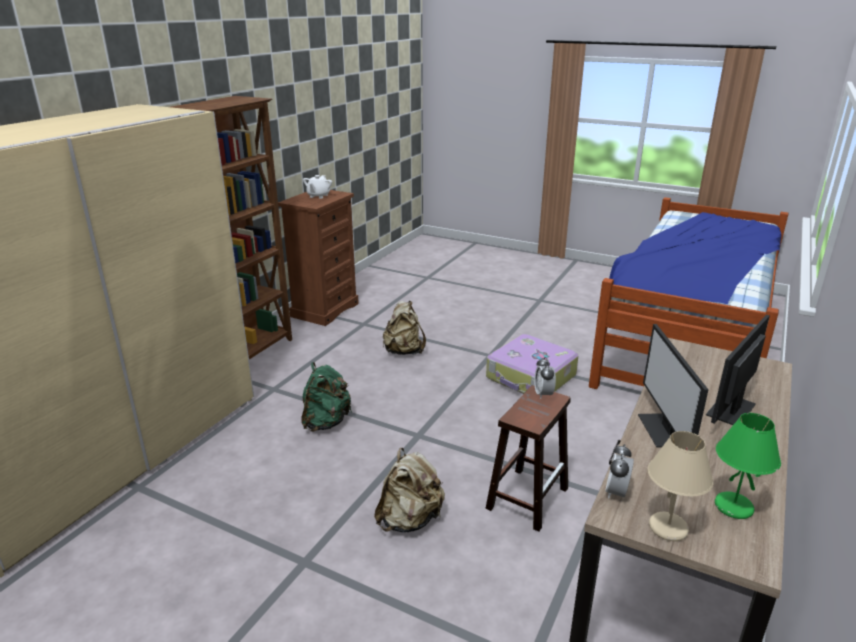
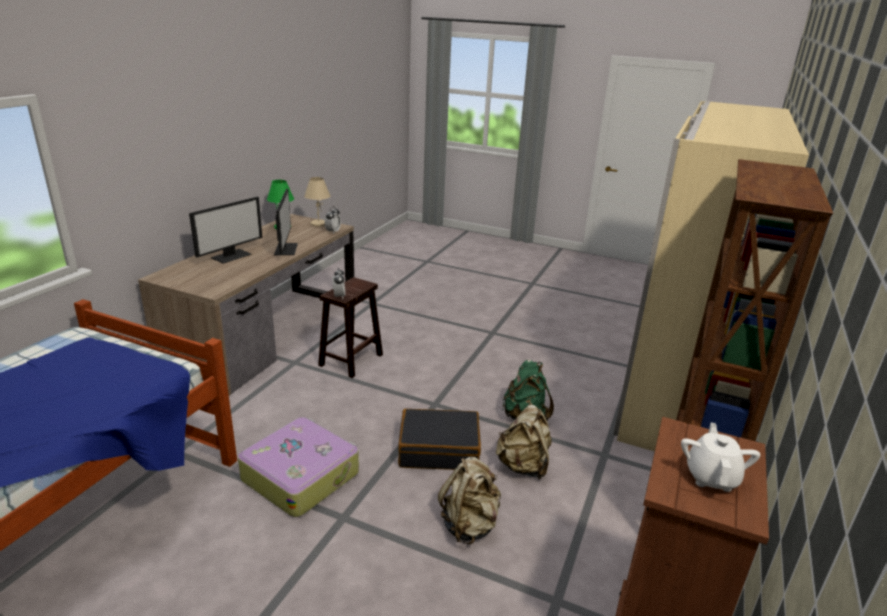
camera: 175 degrees right, 0 degrees up
(410, 520) = (434, 349): beige backpack -> beige backpack (523, 466)
(419, 394) = (439, 449): none -> black suitcase

